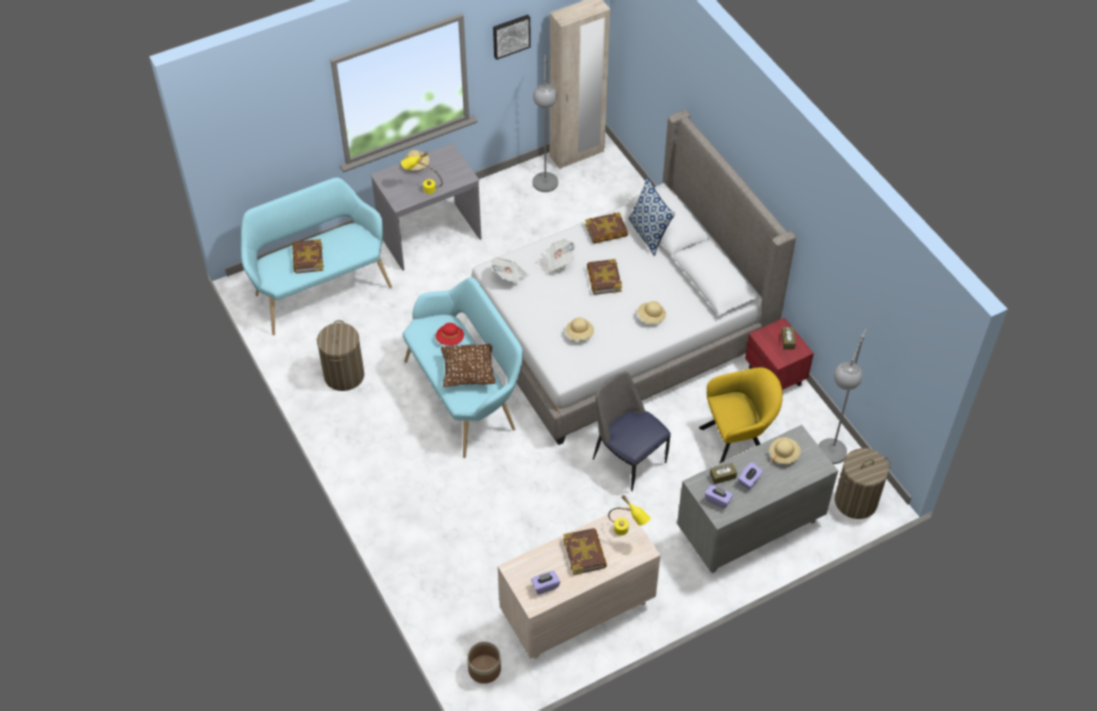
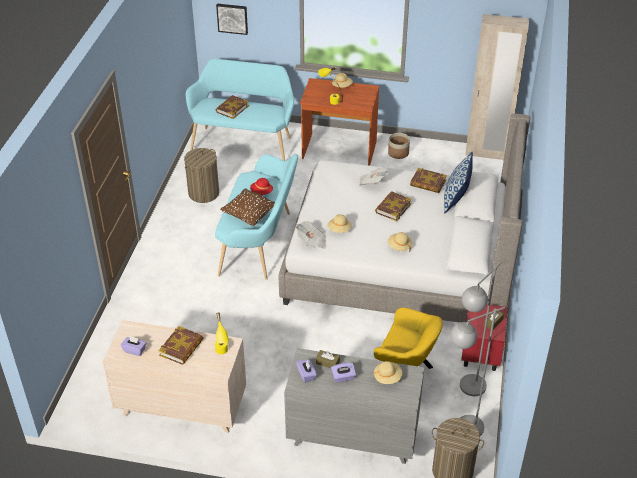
camera: 40 degrees right, 10 degrees down
(430, 237) = (339, 150): grey desk -> brown desk
(484, 669) = (88, 399): planter -> planter (398, 153)
(509, 276) = (333, 174): newspaper -> newspaper (312, 242)
(510, 35) = (448, 20): picture -> picture (232, 18)
(545, 189) = (442, 161): grey floor lamp -> grey floor lamp (467, 392)
(628, 459) = (318, 340): chair -> none

